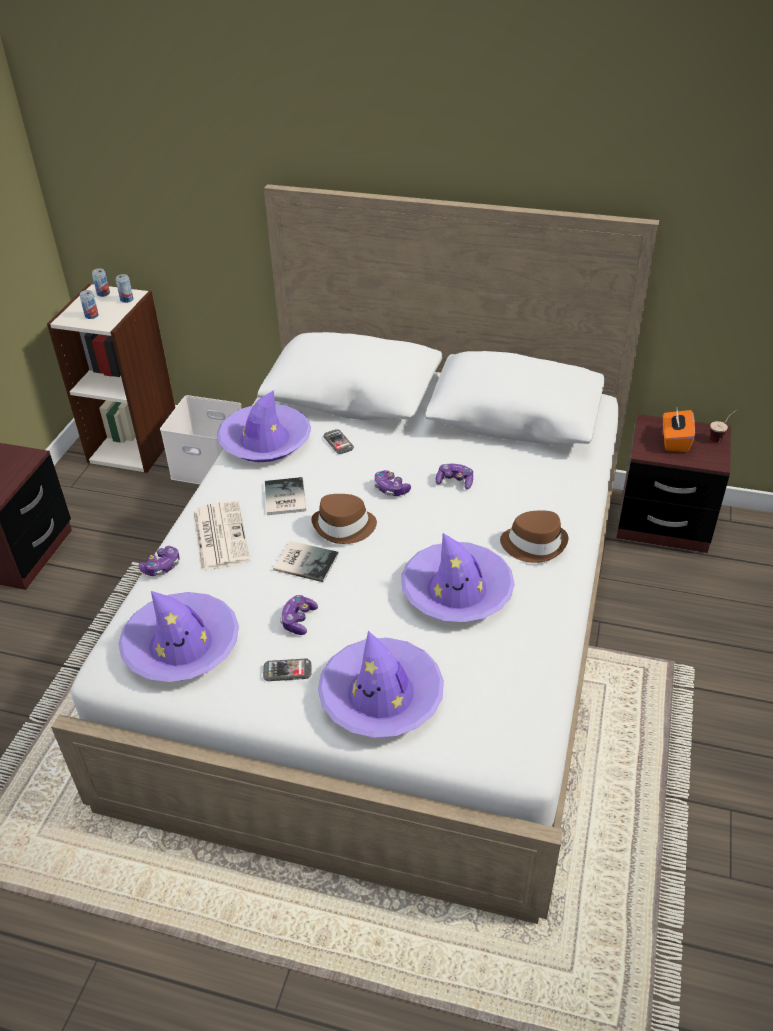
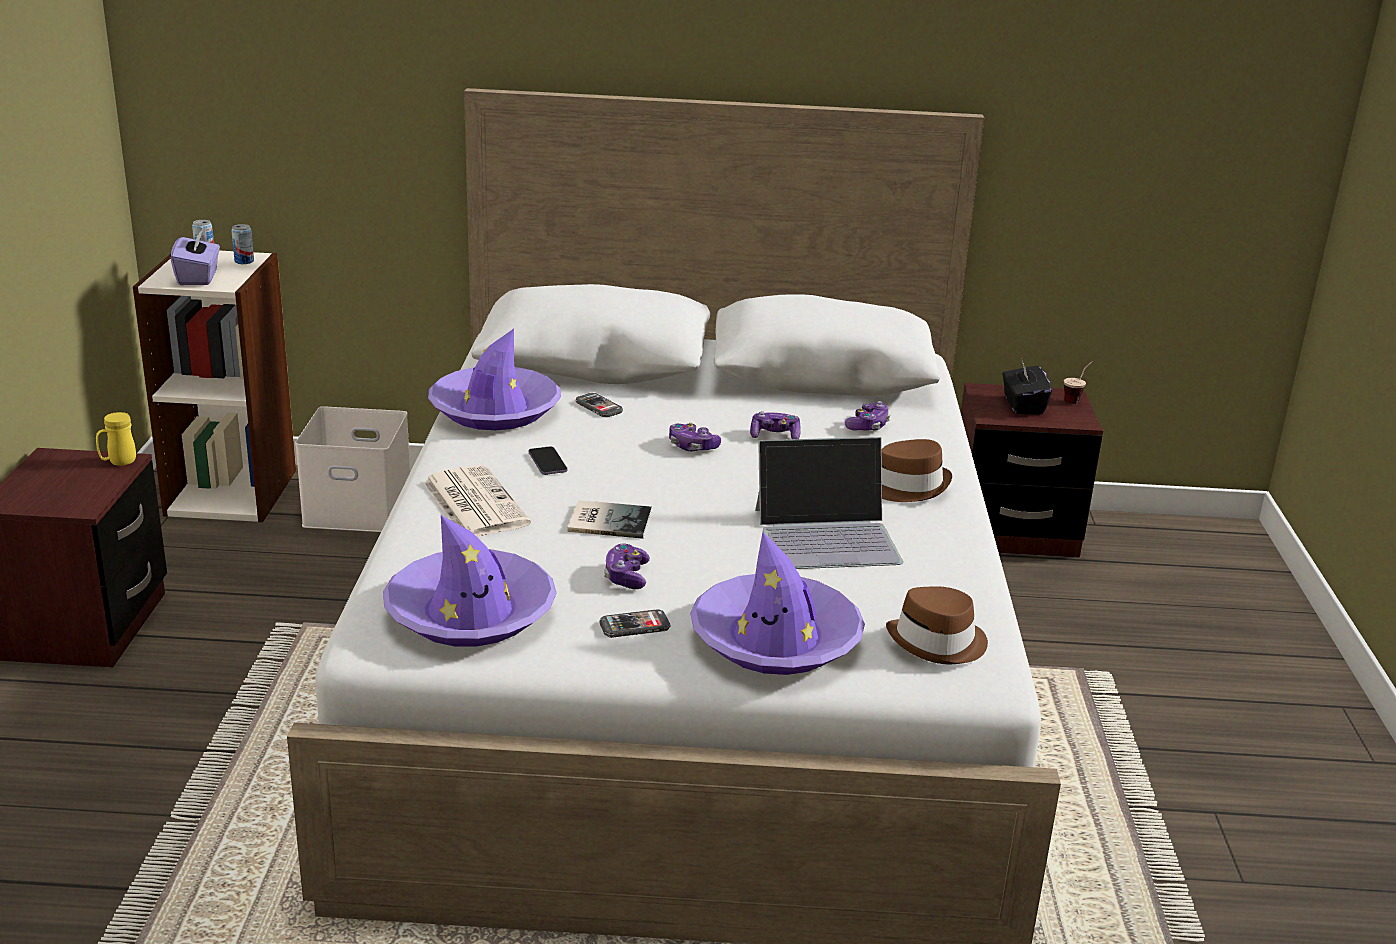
camera: 15 degrees left, 15 degrees down
(26, 457) = (118, 463): none -> yellow mug
(91, 315) = (198, 277): can -> purple tissue box
(162, 567) = (403, 538): game controller -> game controller (868, 426)
(283, 498) = (547, 462): book -> phone
(344, 527) = (646, 485): brown hat -> brown hat (938, 642)
(457, 591) = (828, 535): purple hat -> laptop
(674, 441) = (1022, 405): orange tissue box -> black tissue box

